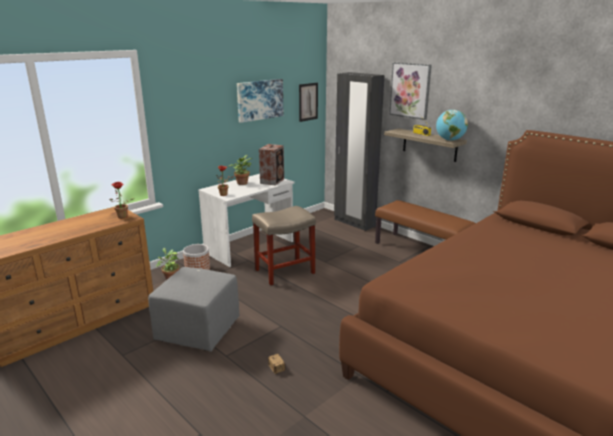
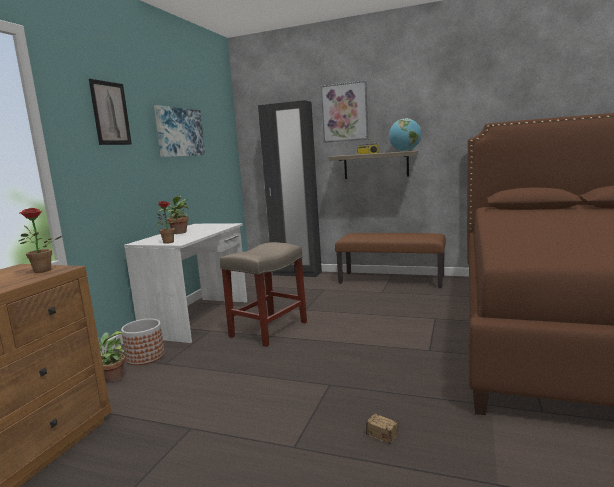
camera: 25 degrees left, 10 degrees down
(198, 330) = (216, 428): grey ottoman -> none
(273, 181) = (216, 226): speaker -> none
(308, 102) = (224, 143): picture -> picture (110, 113)

